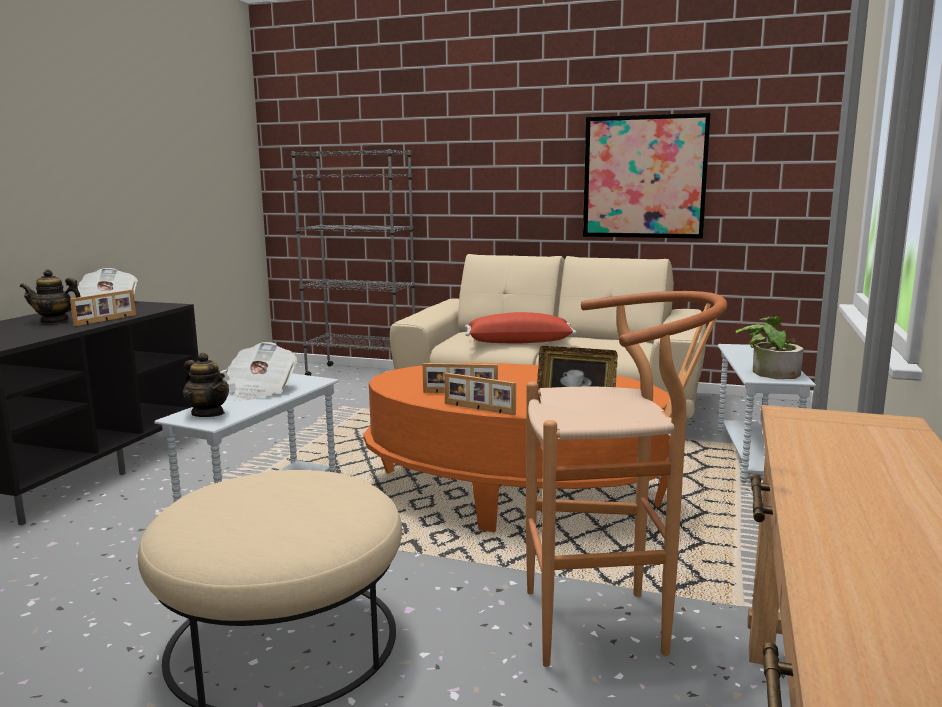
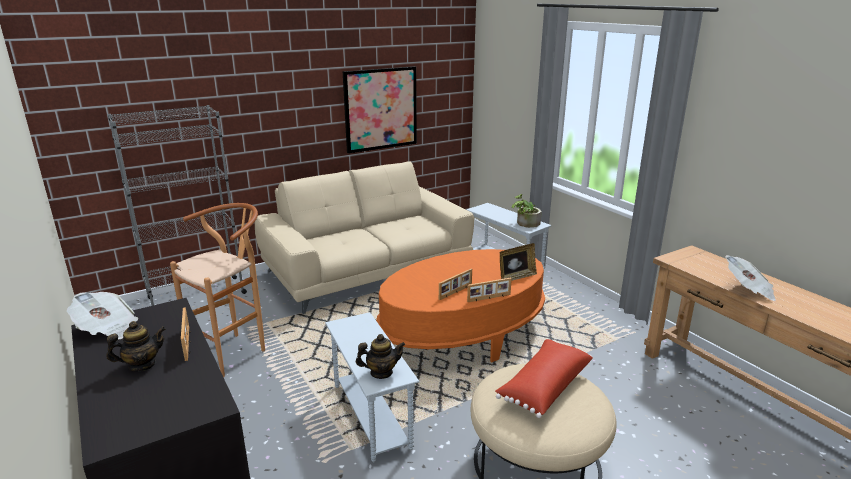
camera: 50 degrees left, 10 degrees up
(54, 321) = (142, 365): teapot -> teapot turned 150 degrees counterclockwise
(261, 390) = (355, 342): newspaper -> newspaper (748, 290)
(519, 342) = (362, 239): red pillow -> red pillow (543, 387)
(610, 624) = (603, 372): brown stool -> brown stool (234, 351)

